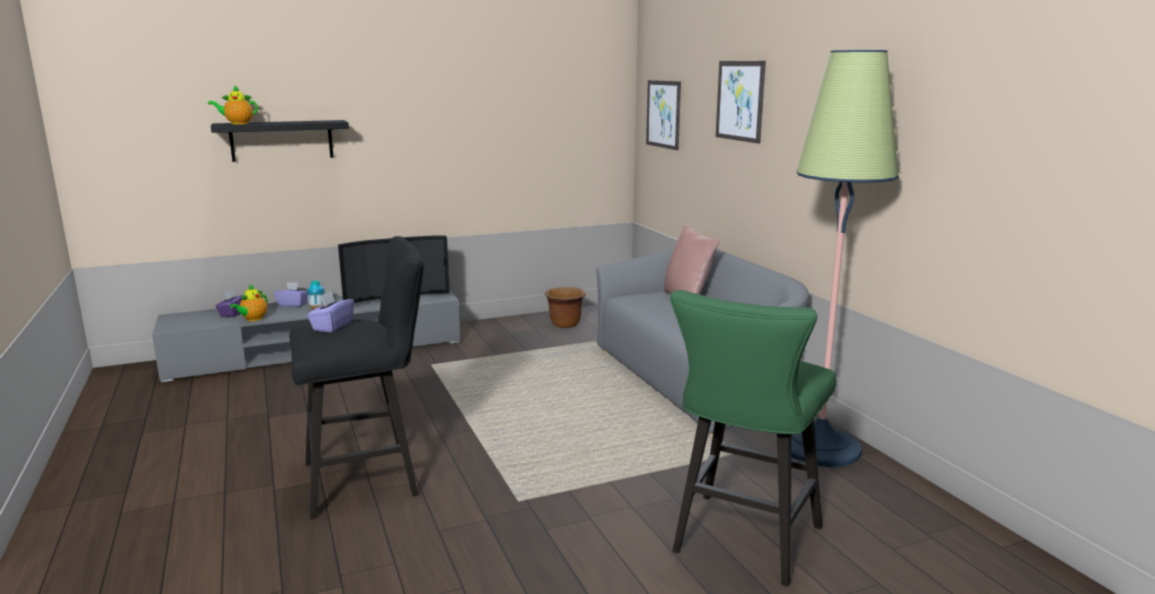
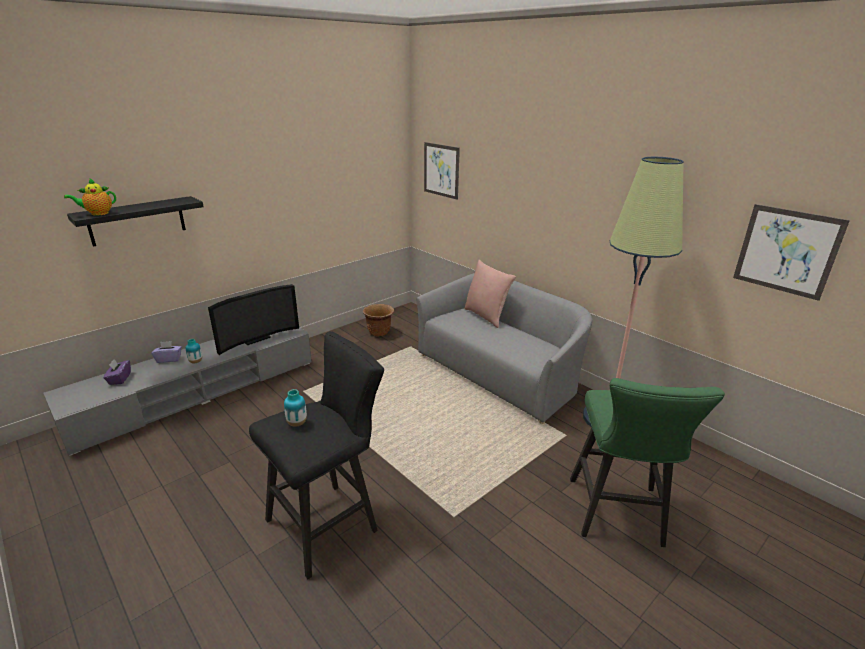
camera: 20 degrees left, 10 degrees up
(253, 319) = (143, 383): teapot -> none
(332, 326) = (297, 423): purple tissue box -> vase
(740, 101) = (521, 170): picture -> picture (786, 251)

